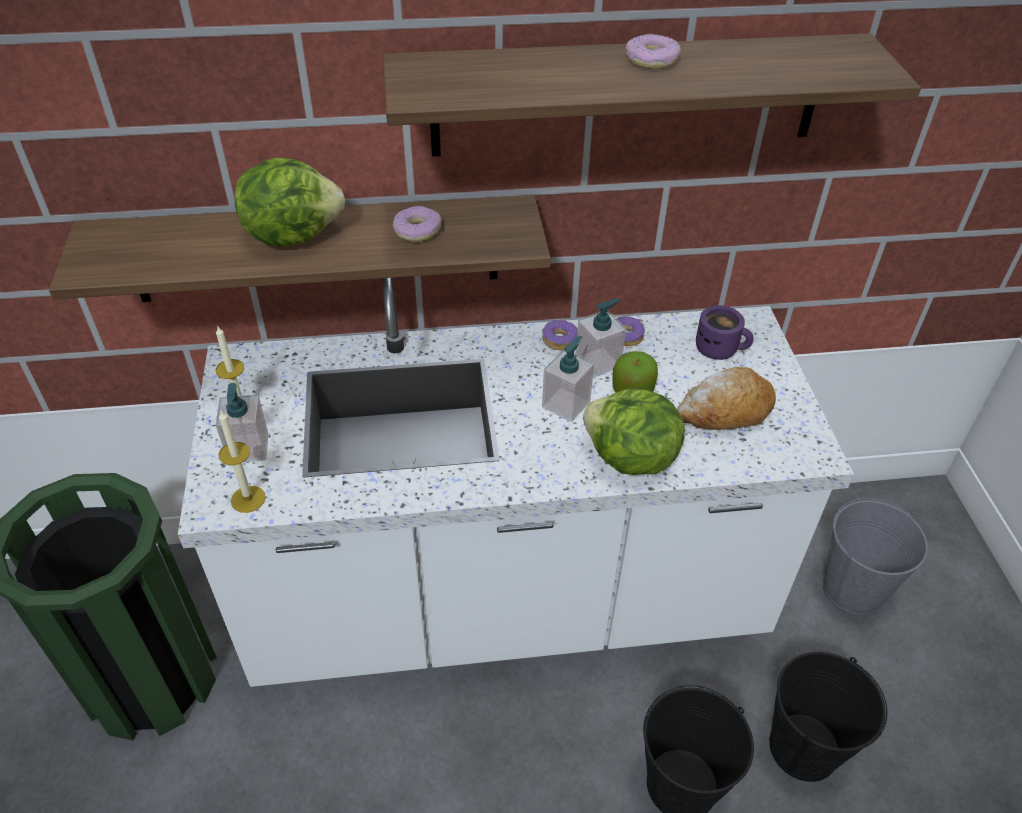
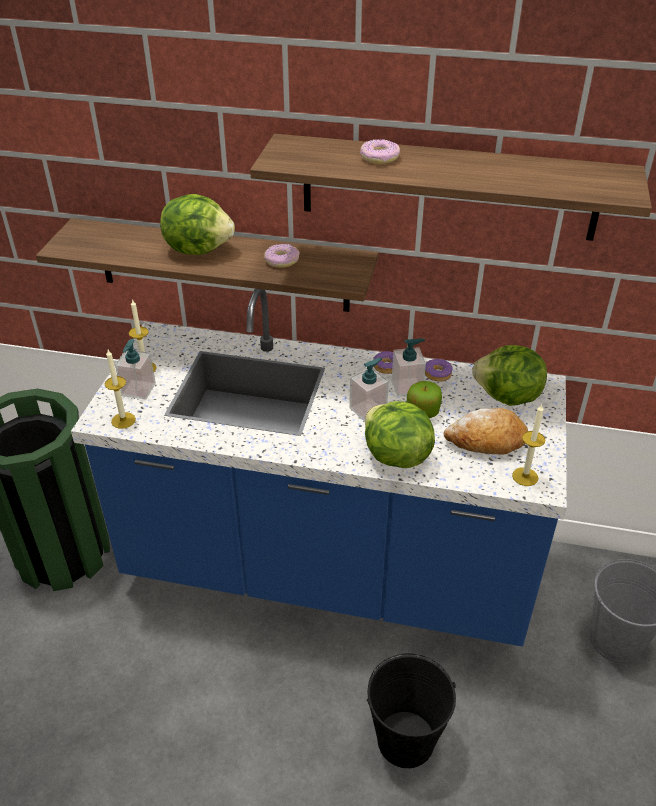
camera: 20 degrees right, 5 degrees down
(507, 601) = (328, 570): white counter -> blue counter
(652, 60) = (456, 162): donut -> donut (379, 158)
(720, 348) = (507, 397): purple mug -> lettuce
(790, 446) = (525, 476): none -> candle
(802, 747) = (517, 745): black bucket -> none

